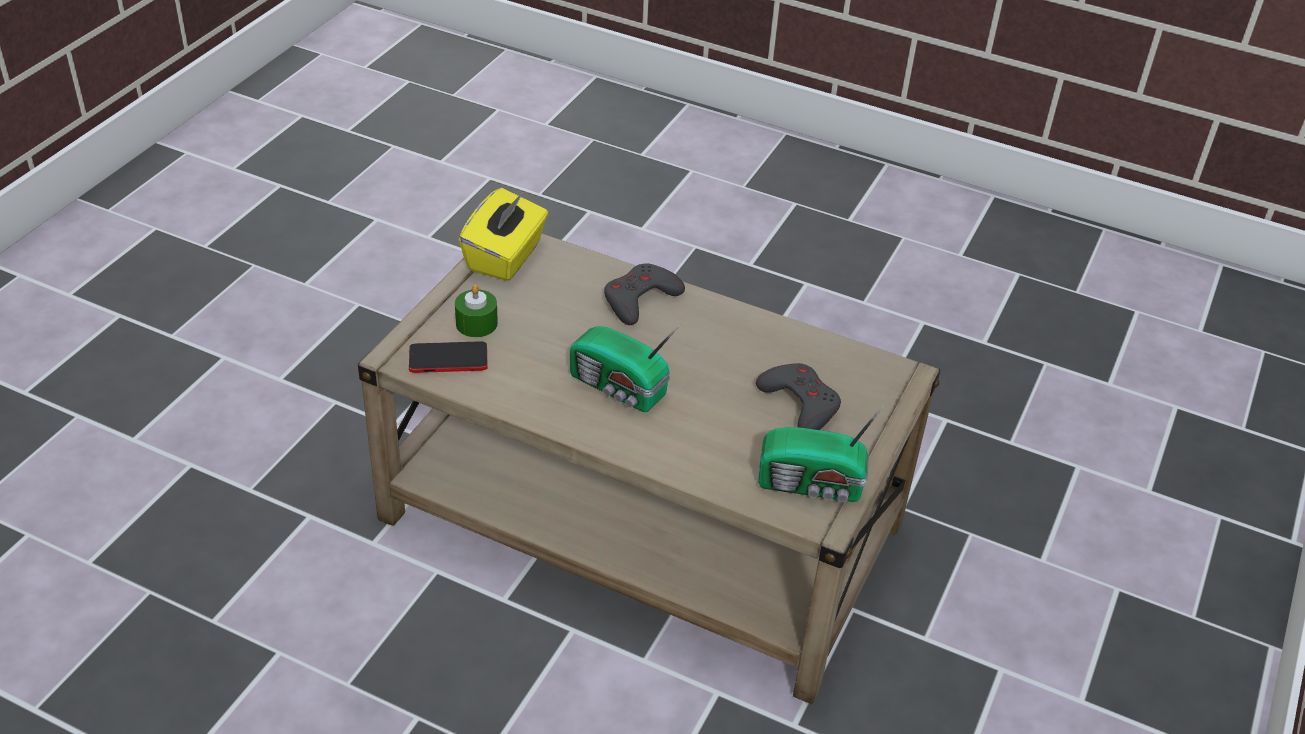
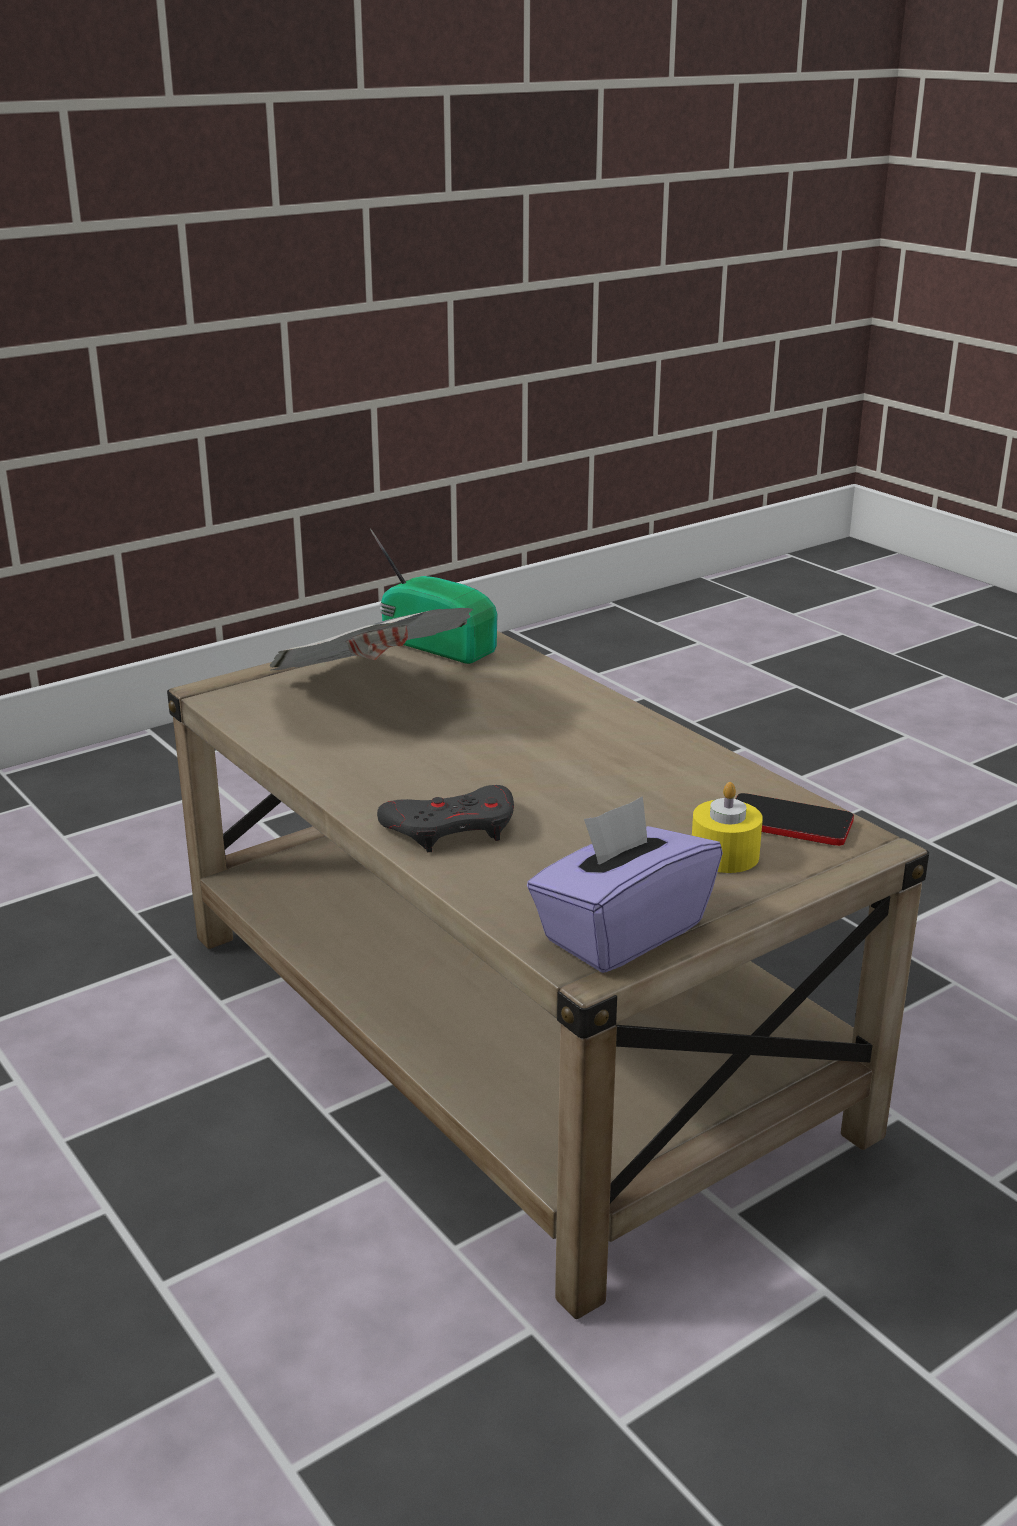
camera: 150 degrees left, 15 degrees down
(476, 323) = (724, 855): green candle -> yellow candle
(505, 257) = (621, 932): yellow tissue box -> purple tissue box
(619, 388) = (572, 749): radio -> none
(800, 403) = (371, 693): grey game controller -> newspaper

